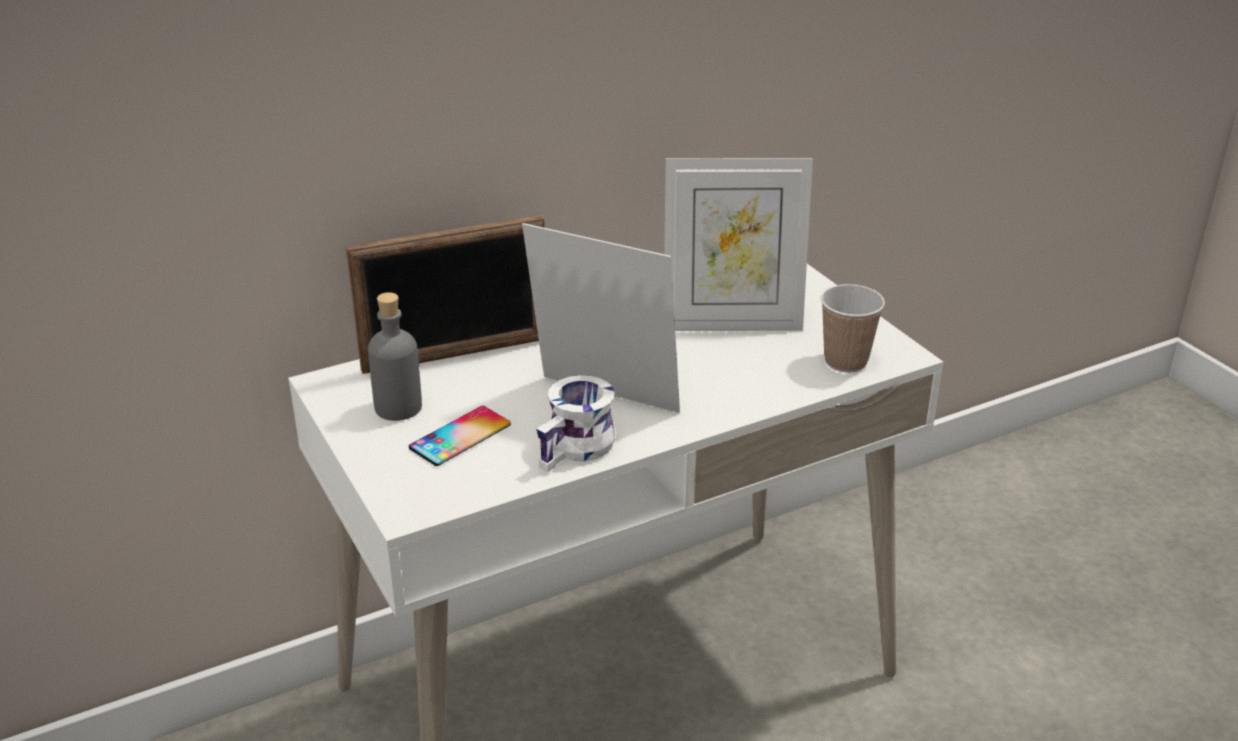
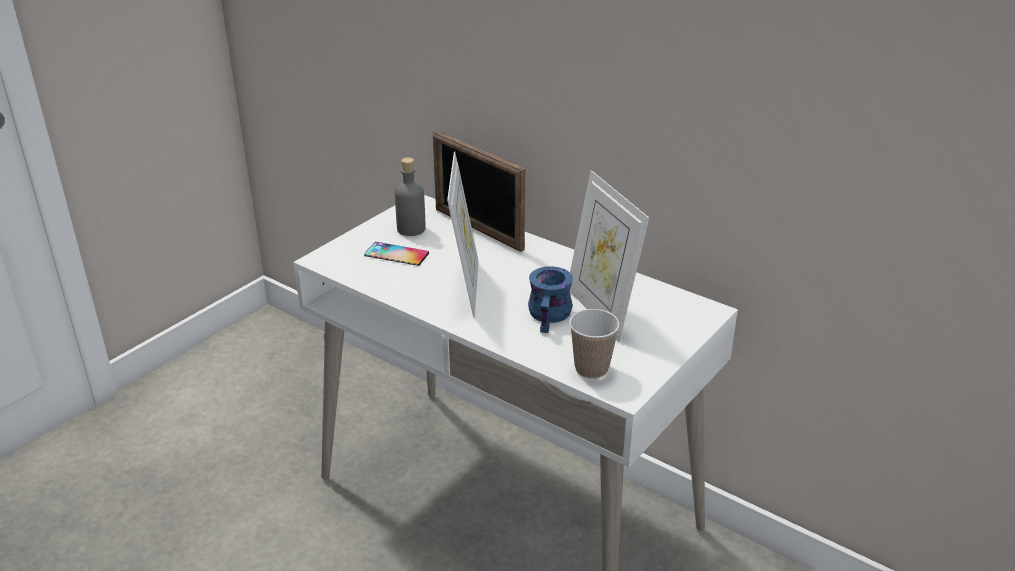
camera: 65 degrees right, 0 degrees up
(579, 450) = (408, 293): white mug -> none
(717, 356) = (552, 315): none -> blue mug

